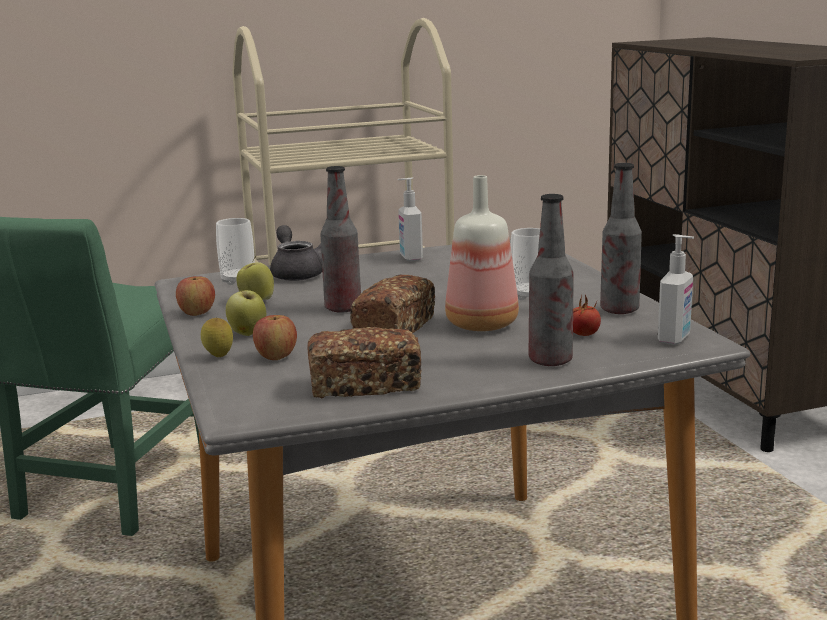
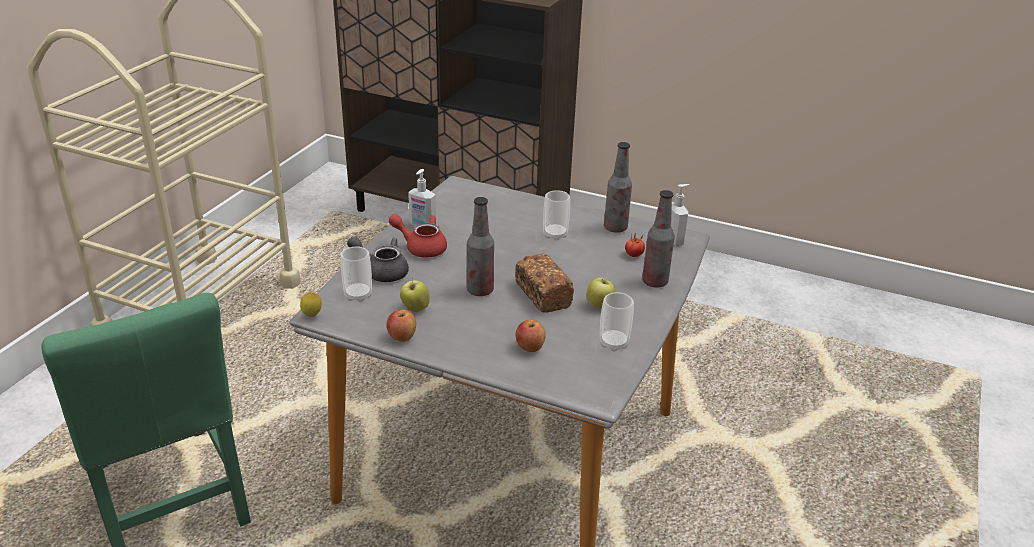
camera: 50 degrees left, 15 degrees up
(218, 357) = (500, 365): lemon -> lemon (312, 316)
(248, 334) = (473, 338): apple -> apple (600, 306)
(365, 385) = (613, 343): bread -> cup
(370, 269) = (421, 247): none -> red teapot
(483, 325) = (578, 269): bottle -> none

